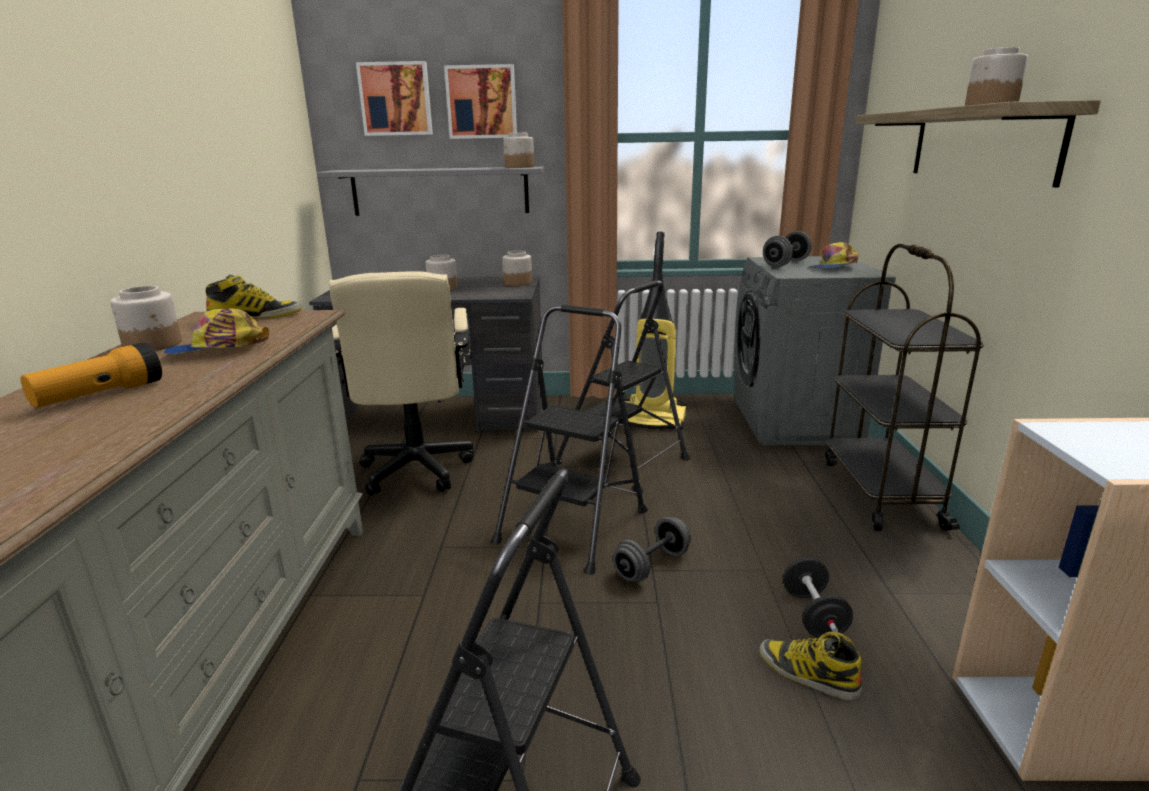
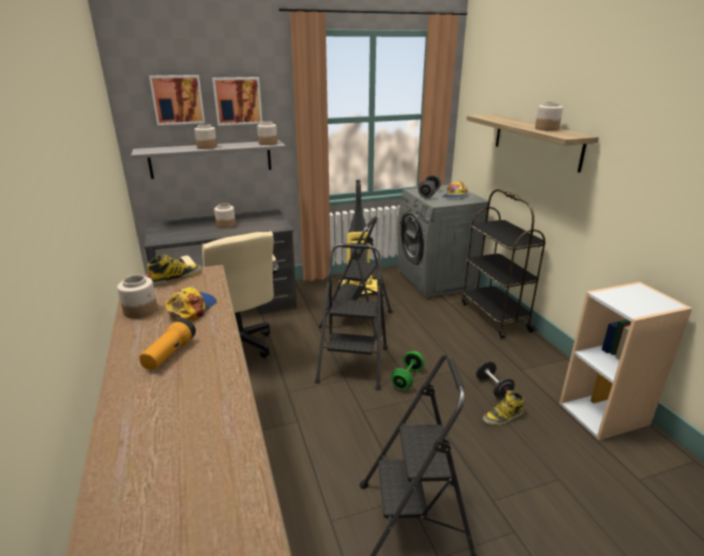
camera: 20 degrees left, 5 degrees up
(218, 350) = (191, 309): cap -> cap turned 150 degrees clockwise
(517, 283) = (271, 216): jar -> jar (207, 147)
(652, 565) = (407, 378): grey dumbbell -> green dumbbell
(807, 673) = (503, 416): boot -> boot turned 45 degrees counterclockwise

